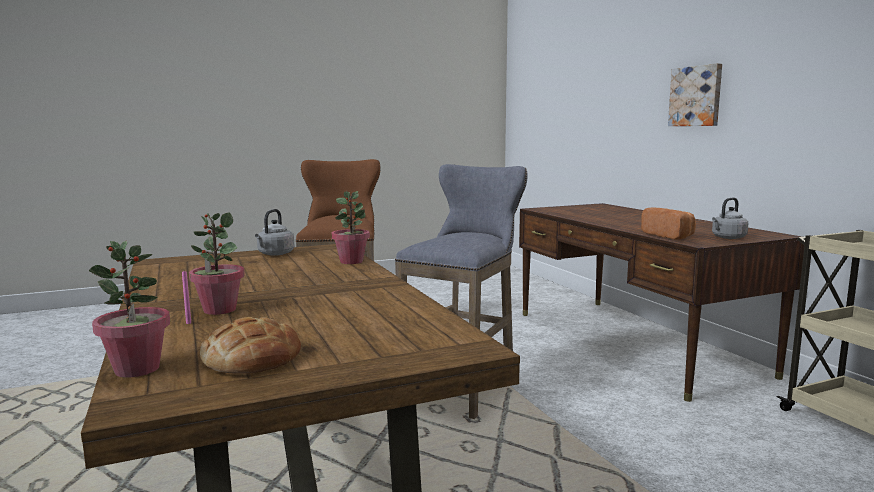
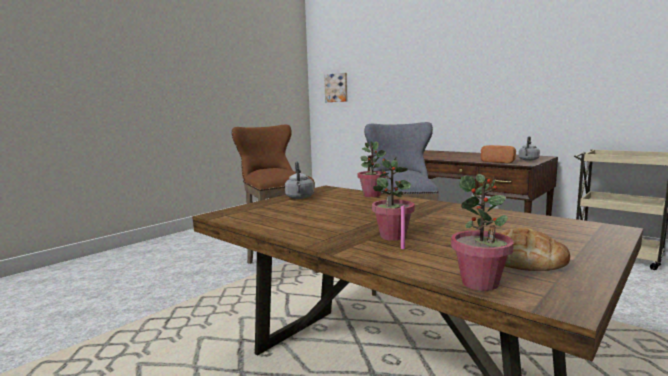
camera: 25 degrees left, 0 degrees up
(696, 96) = (474, 78): picture -> picture (336, 87)

